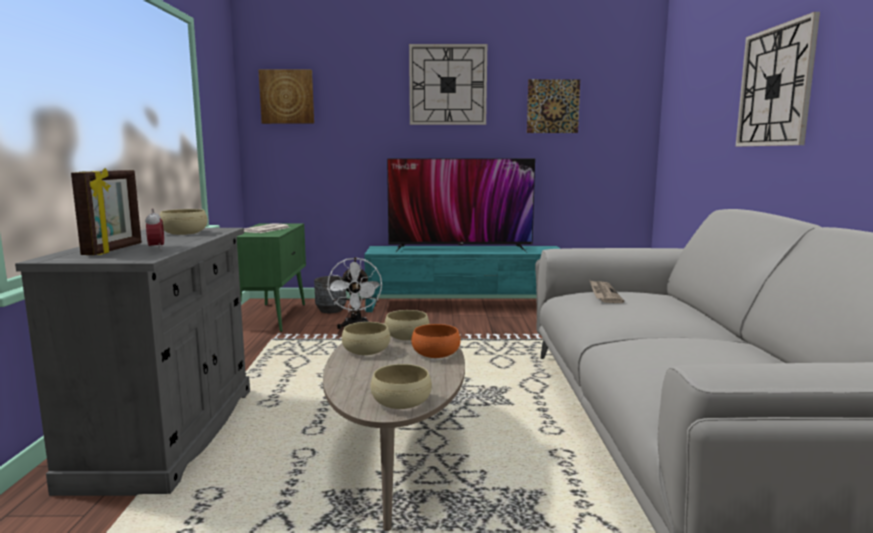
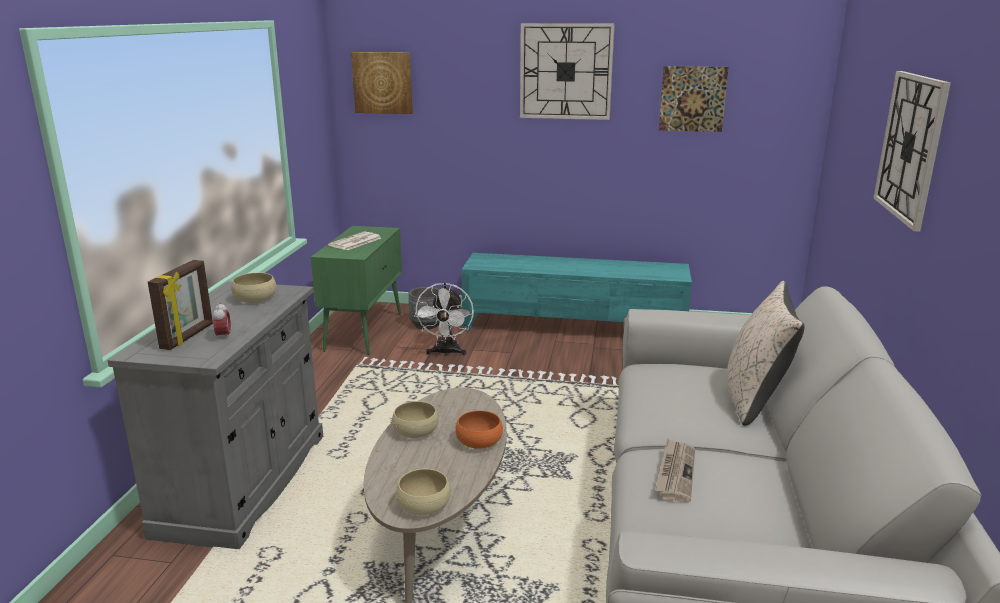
camera: 10 degrees right, 10 degrees up
(406, 336) = (461, 413): beige bowl -> none
(460, 249) = (571, 265): television -> none
(603, 294) = (677, 374): newspaper -> newspaper (675, 472)
(683, 305) = (754, 399): none -> beige pillow

